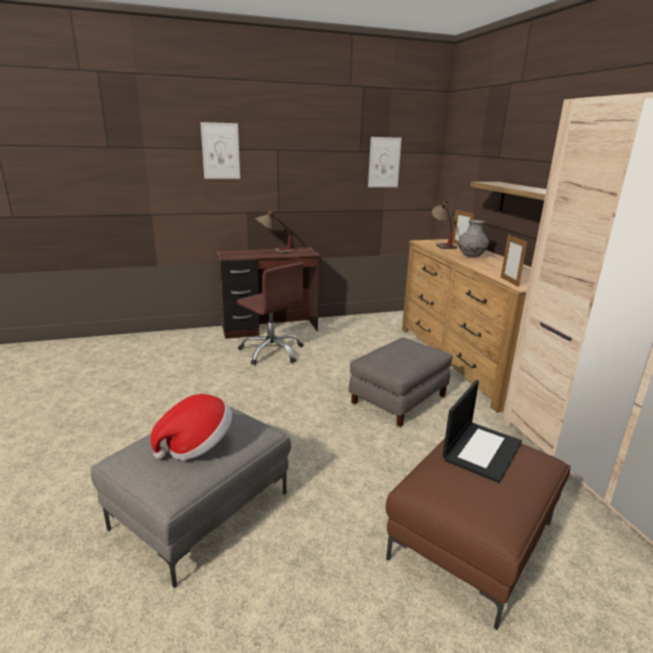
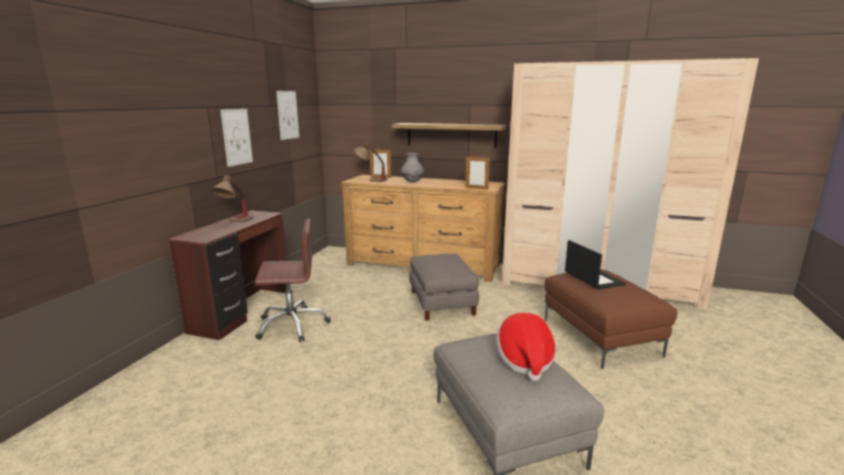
camera: 55 degrees left, 5 degrees down
(220, 151) = (154, 111): picture -> picture (237, 137)

